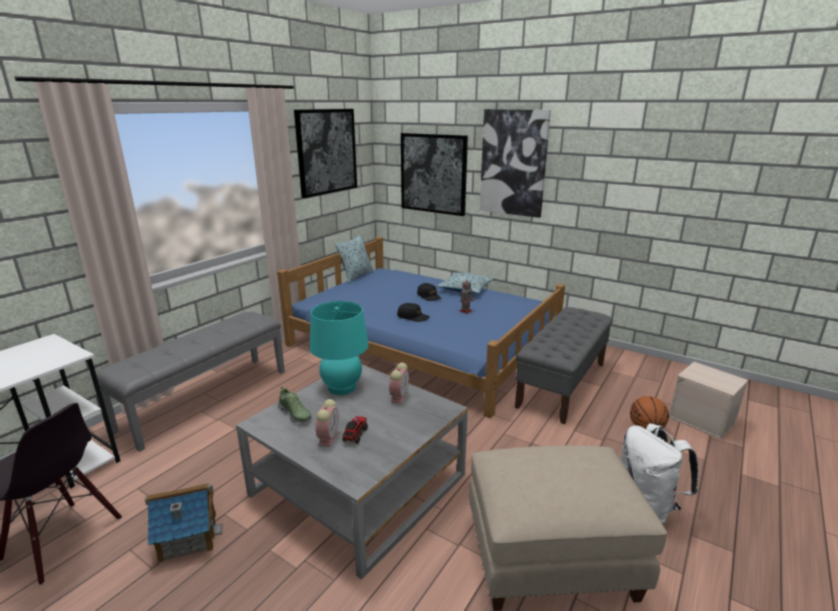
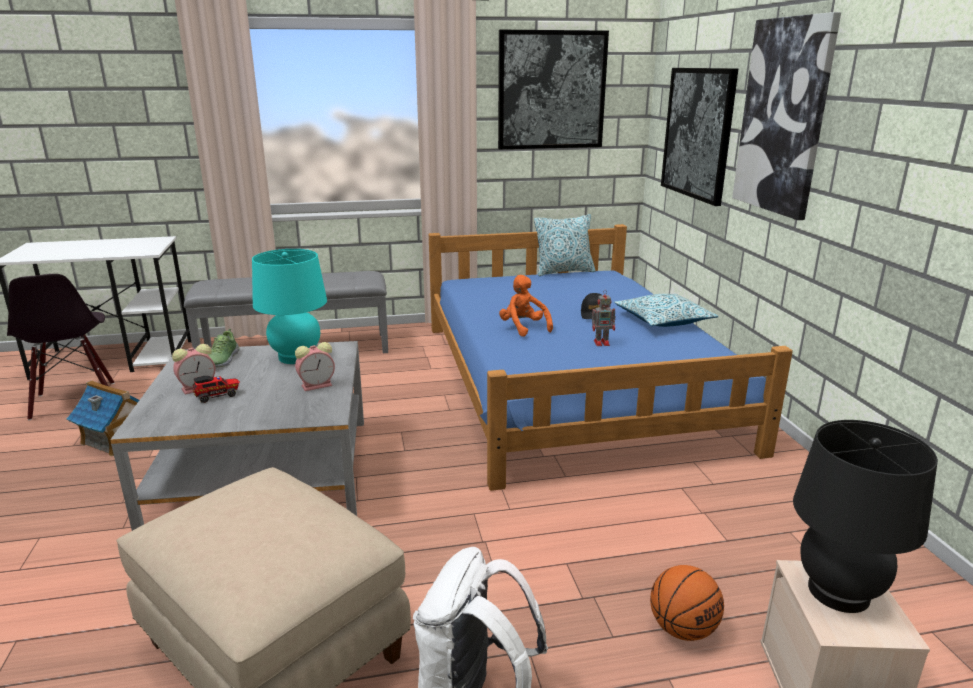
camera: 45 degrees right, 0 degrees up
(413, 317) = (523, 328): black cap -> orange plush toy
(562, 384) = (665, 506): grey bench -> none
(706, 376) = (838, 592): none -> black table lamp

